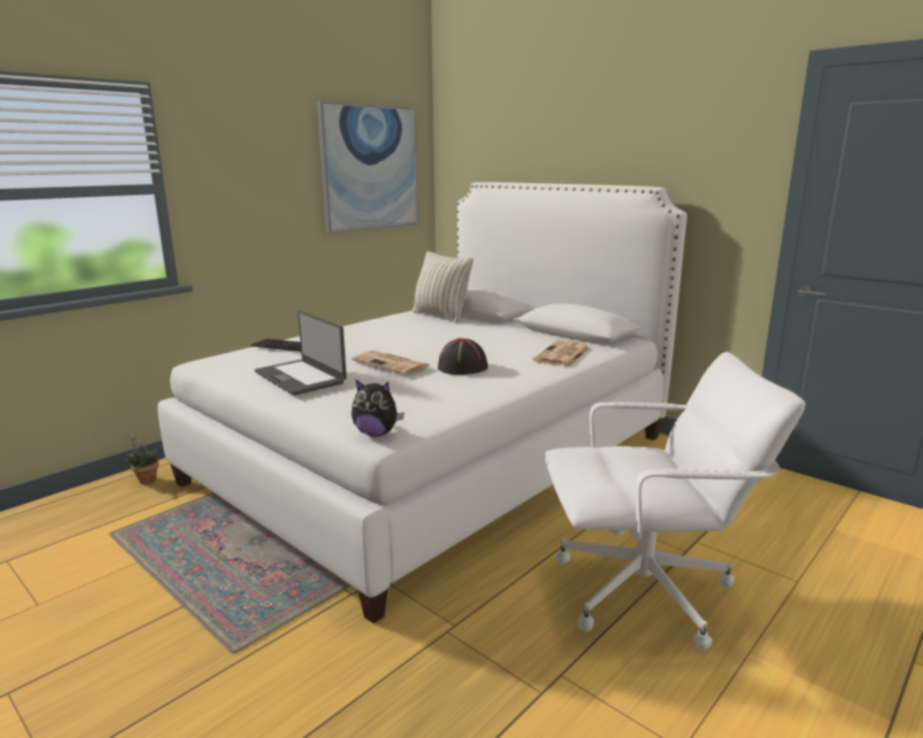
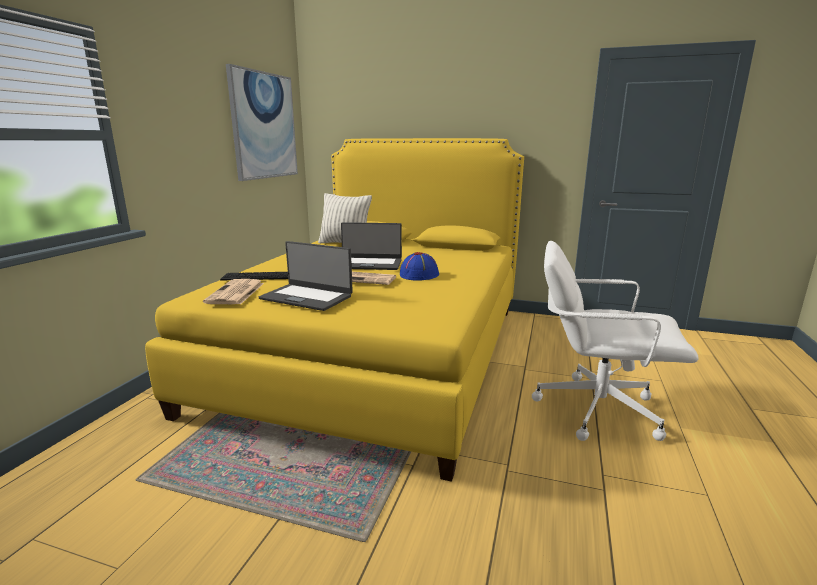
camera: 25 degrees left, 0 degrees up
(145, 480) = (127, 423): potted plant -> none
(376, 433) = (431, 327): plush toy -> none
(426, 346) = (369, 264): none -> laptop
(435, 458) = (376, 353): white bed -> yellow bed
(463, 367) = (419, 275): black hat -> blue hat
(562, 355) = (472, 259): newspaper -> newspaper (235, 293)
(645, 592) = (595, 408): white office chair -> white office chair turned 135 degrees counterclockwise

